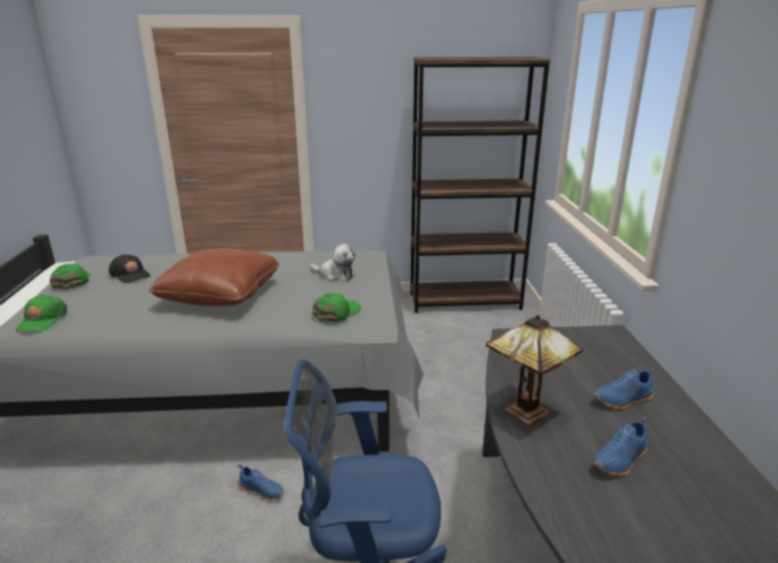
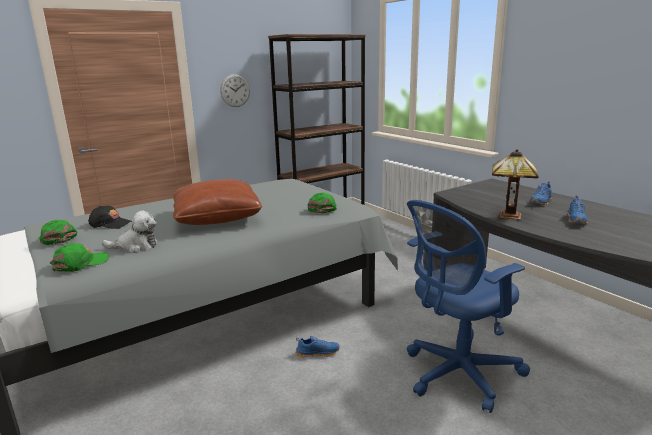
camera: 30 degrees left, 5 degrees down
(42, 320) = (80, 264): green cap -> green cap turned 105 degrees counterclockwise
(335, 275) = (284, 193): plush toy -> plush toy (135, 246)
(364, 125) = (235, 90): none -> wall clock

